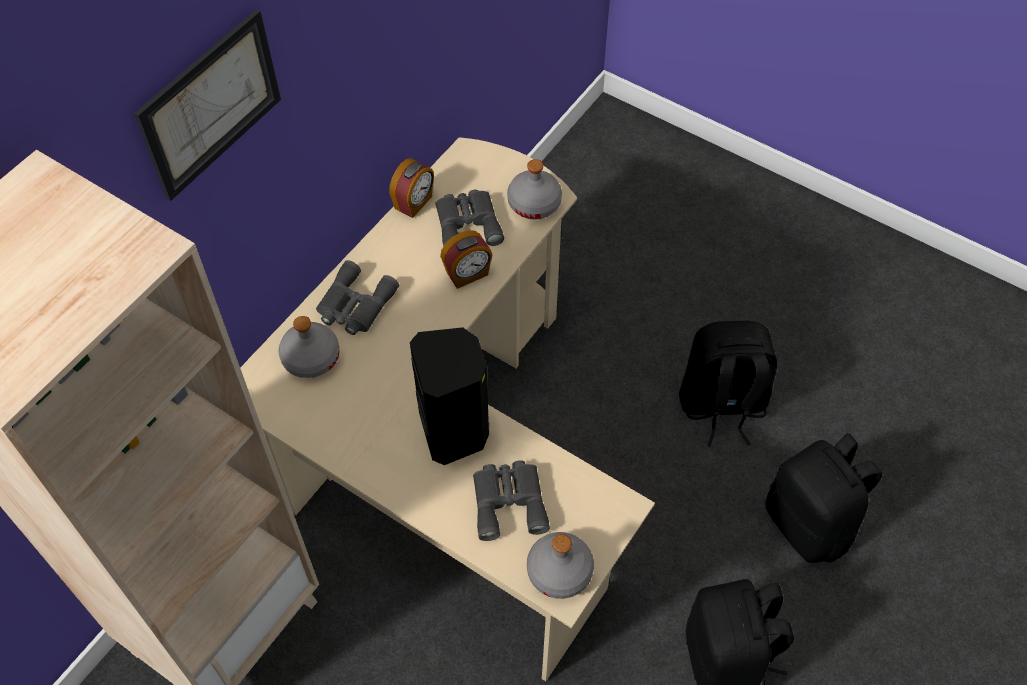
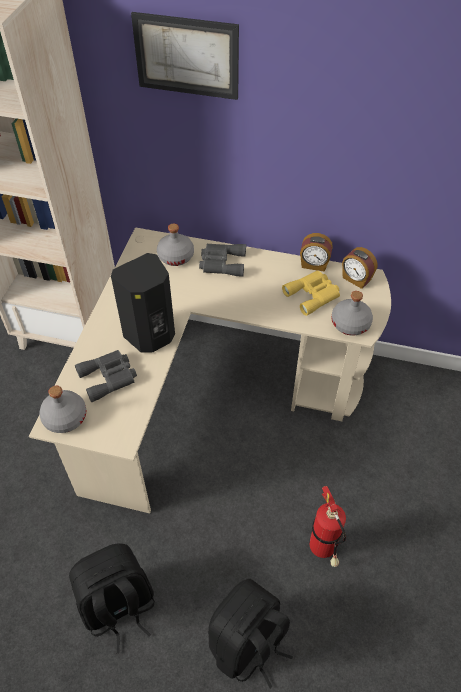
camera: 70 degrees right, 5 degrees down
(467, 274) = (272, 307): alarm clock -> alarm clock (356, 279)
(468, 223) = (313, 295): grey binoculars -> yellow binoculars
(721, 405) = (323, 550): black backpack -> fire extinguisher

